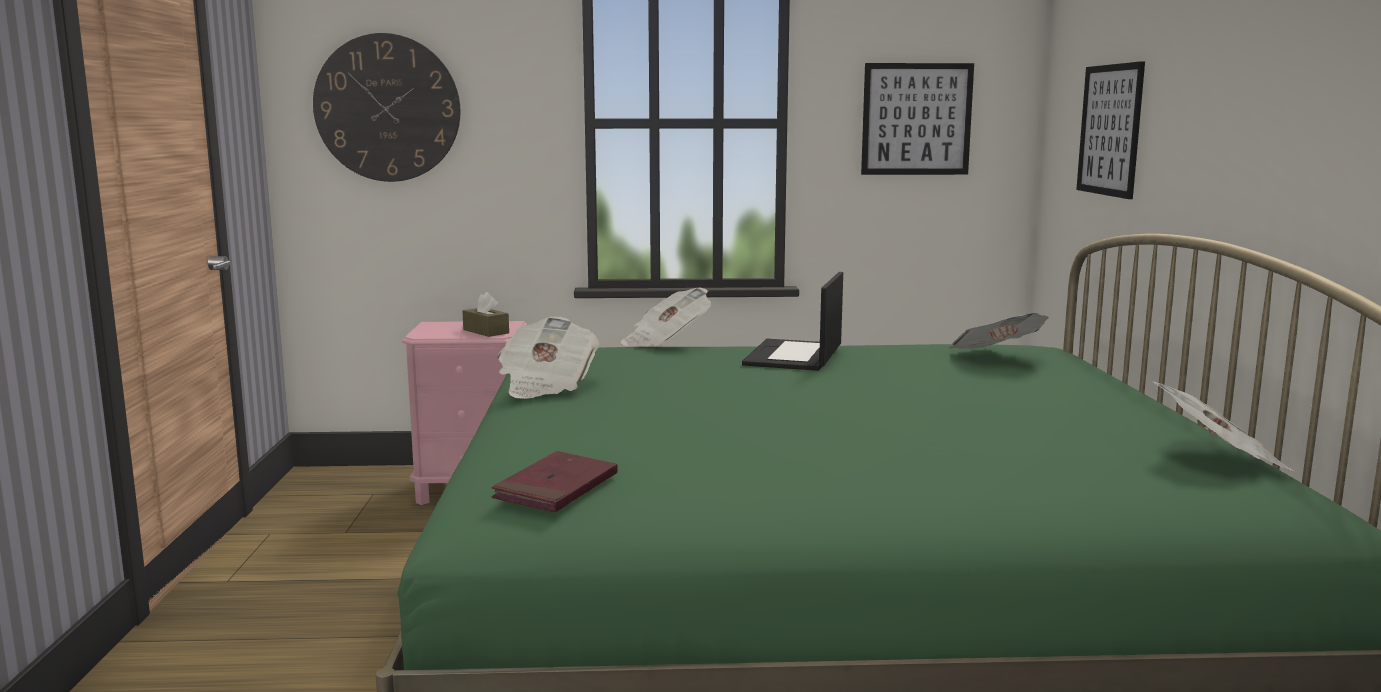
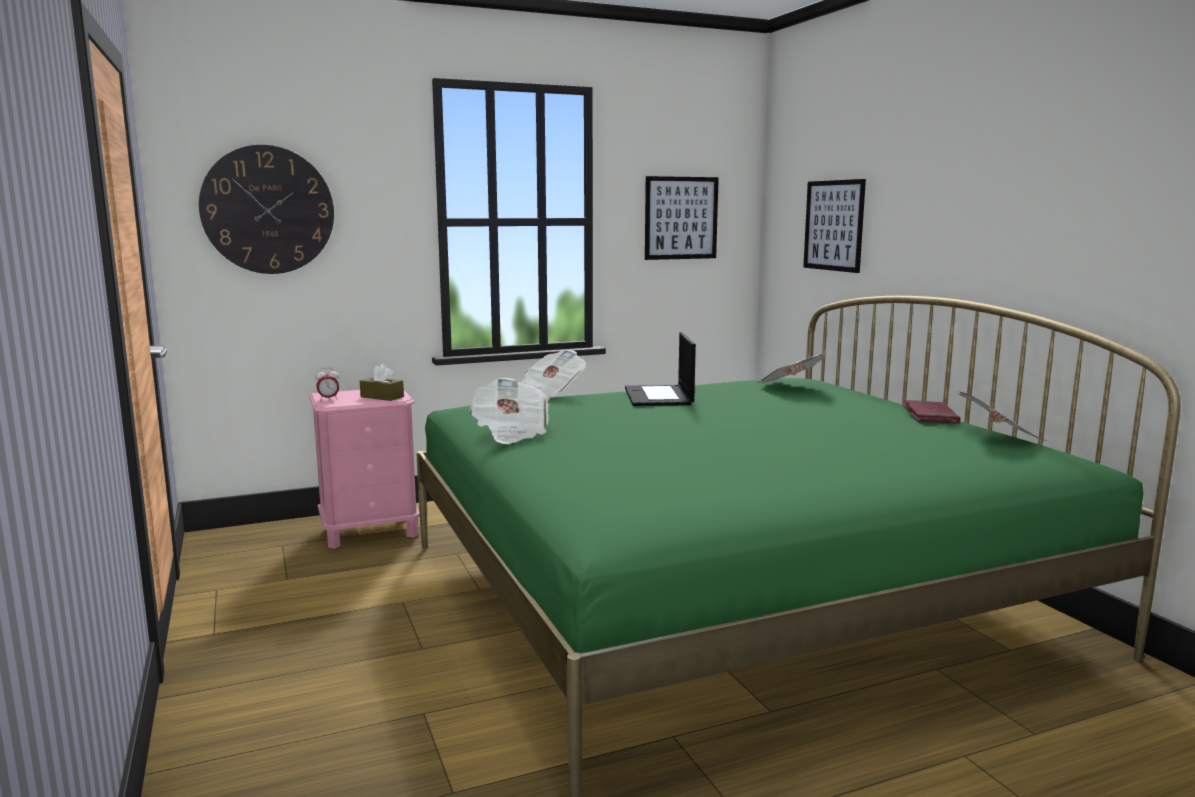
camera: 20 degrees left, 0 degrees up
(427, 329) = (328, 399): none -> alarm clock
(556, 488) = (636, 502): red book -> red book (930, 415)

